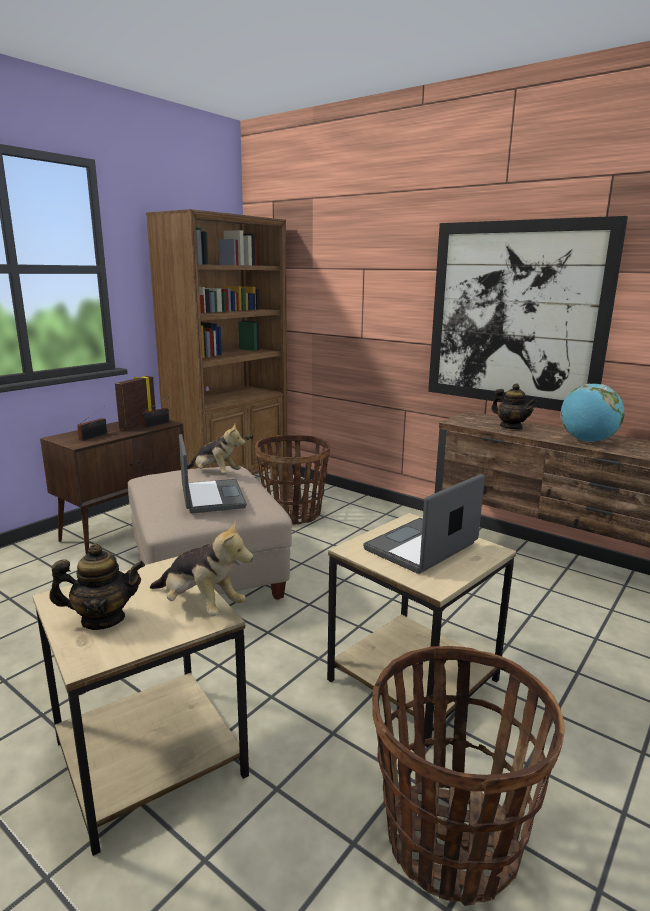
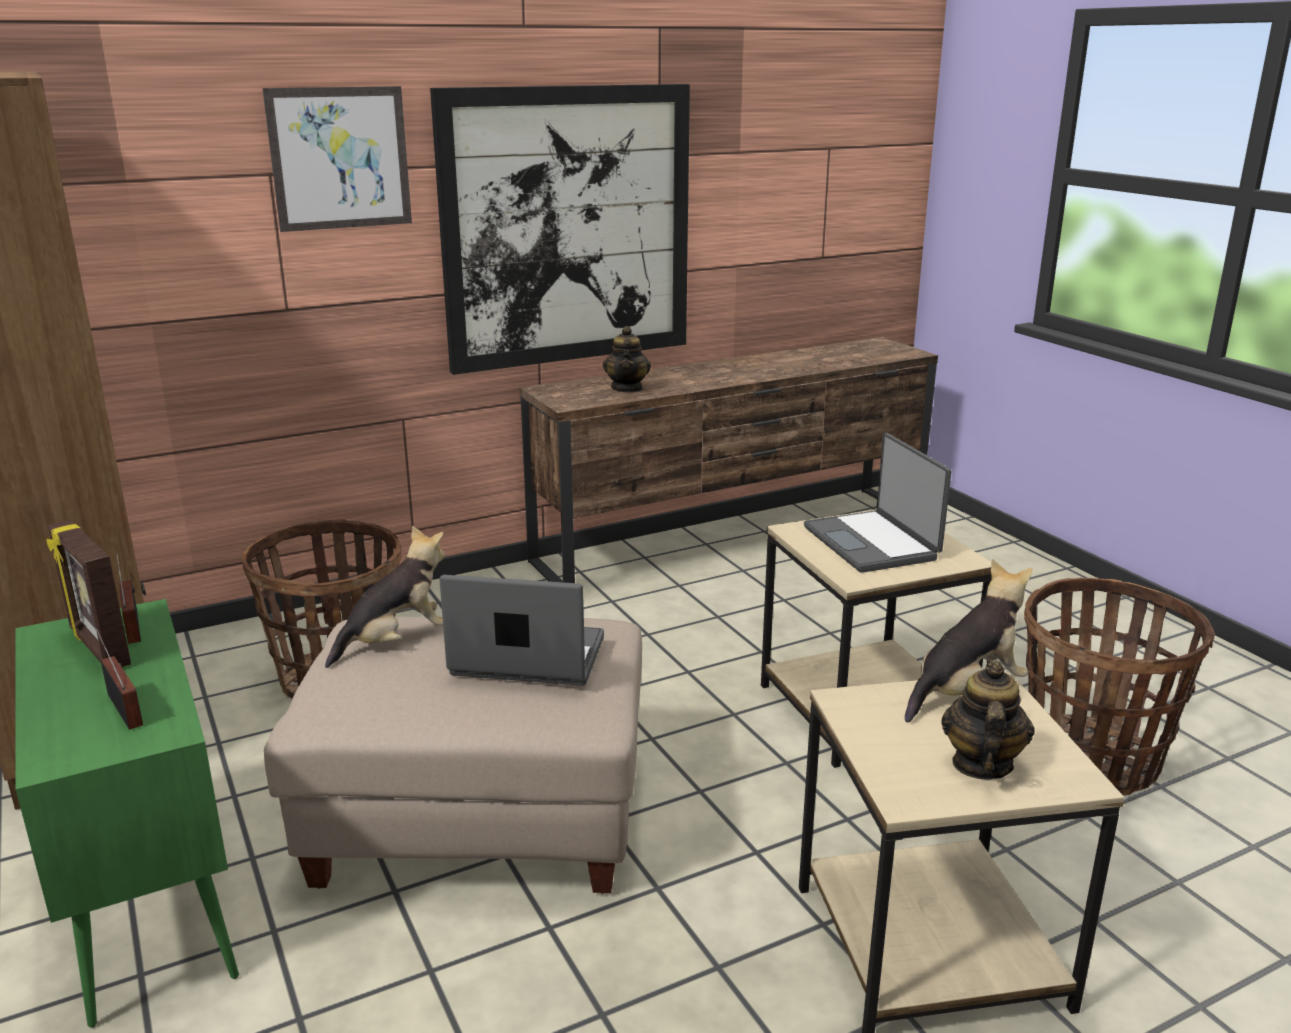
camera: 65 degrees left, 5 degrees up
(126, 528) = (149, 901): brown cabinet -> green cabinet
(392, 262) = (340, 158): none -> picture
(511, 427) = (627, 388): teapot -> teapot turned 105 degrees clockwise
(587, 441) = (719, 376): globe -> none

